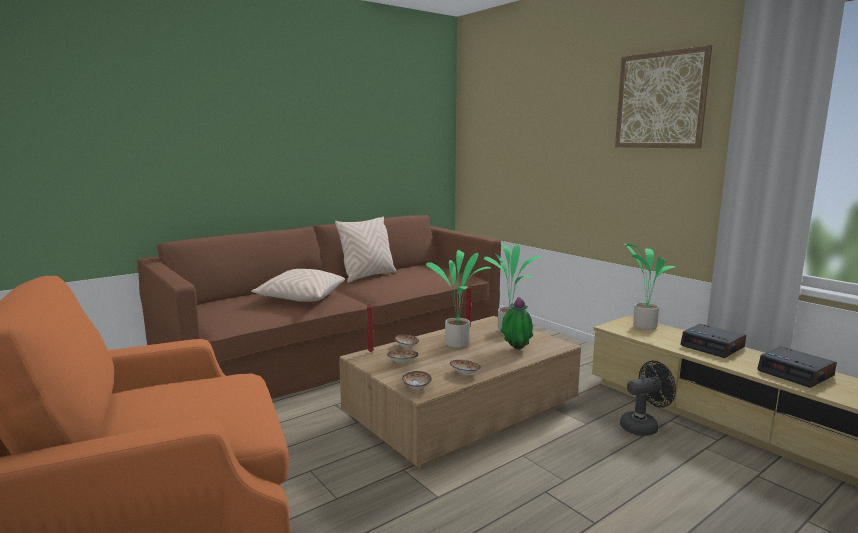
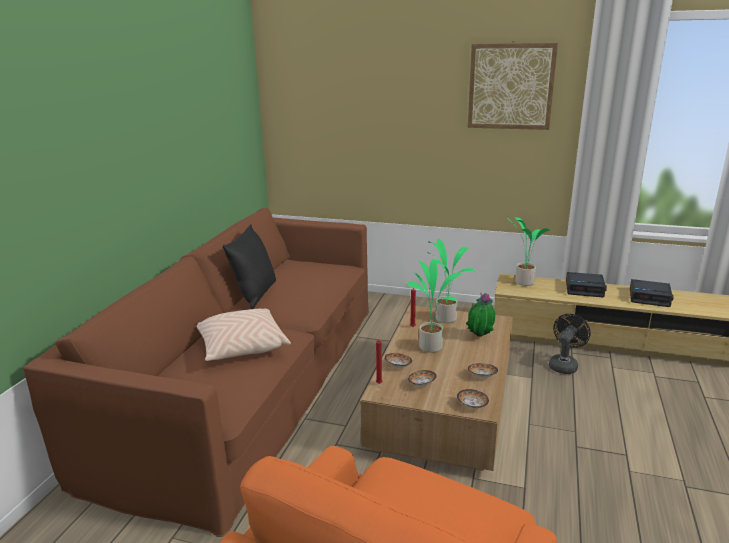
camera: 35 degrees left, 10 degrees up
(368, 276) = (256, 294): beige pillow -> black pillow

